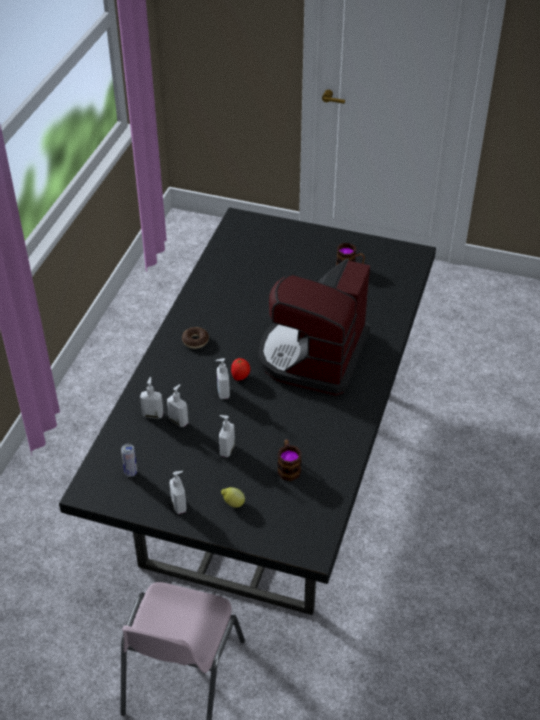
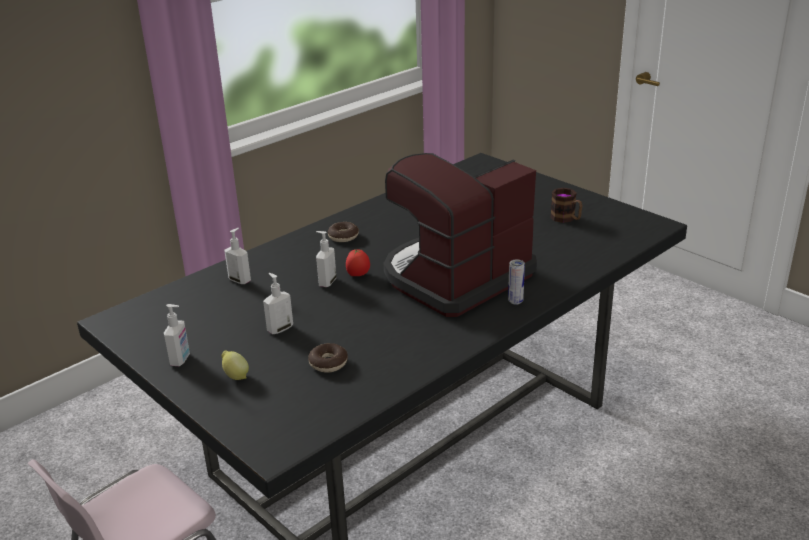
camera: 30 degrees right, 15 degrees down
(131, 472) = (167, 318): can -> can (515, 301)
(179, 421) = (259, 292): soap dispenser -> none
(288, 467) = (328, 363): mug -> donut

